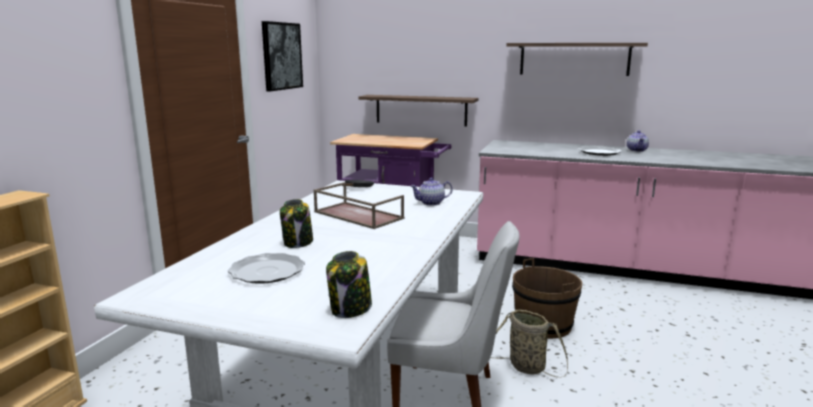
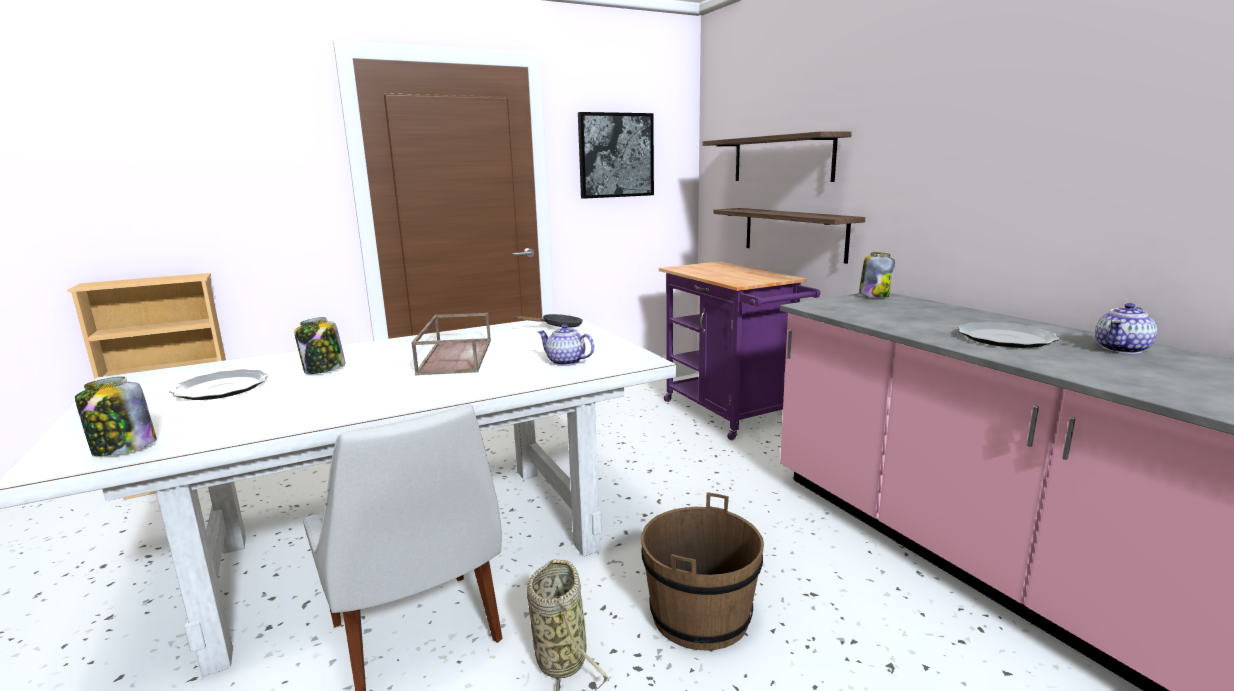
camera: 45 degrees right, 0 degrees up
(501, 142) = (874, 296): none -> jar
(574, 59) = (1029, 142): shelf -> shelf (781, 159)

